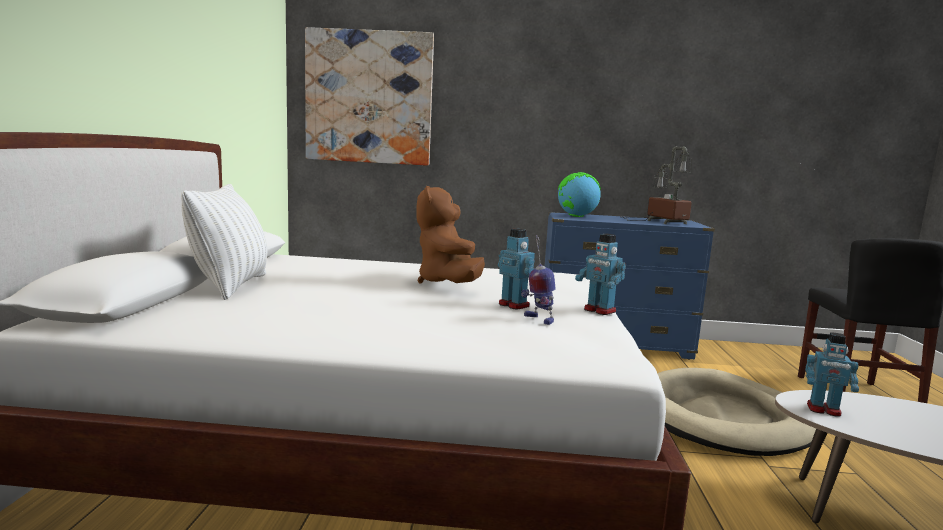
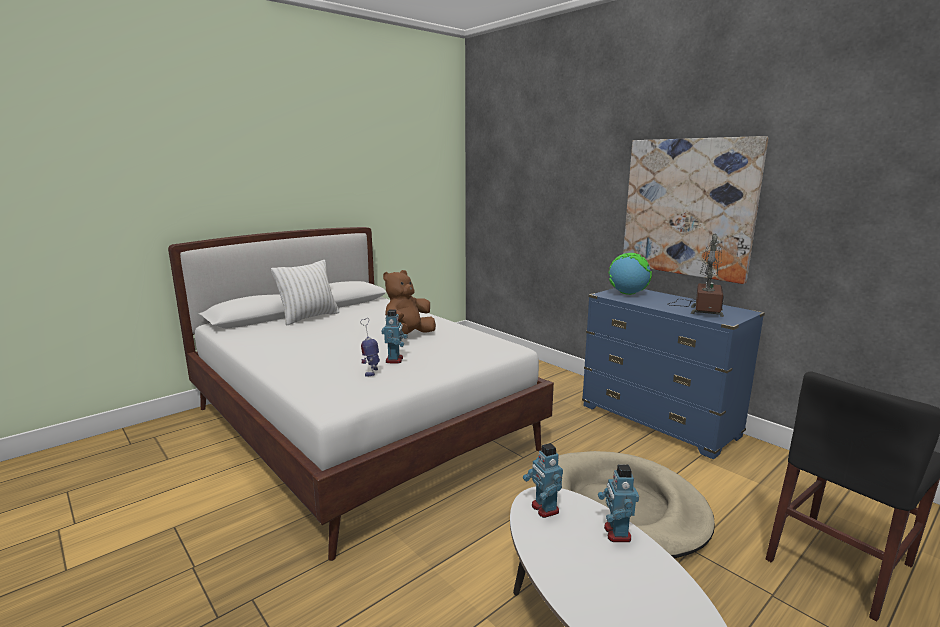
camera: 45 degrees right, 5 degrees up
(369, 98) = (507, 181): picture -> picture (687, 208)
(599, 310) = (430, 376): toy robot -> toy robot (616, 533)

